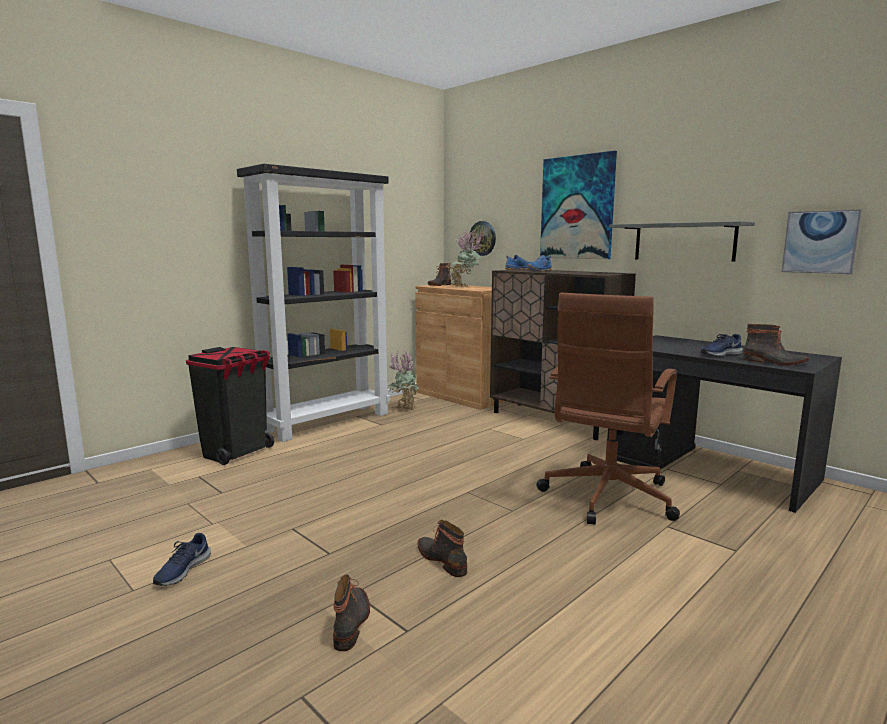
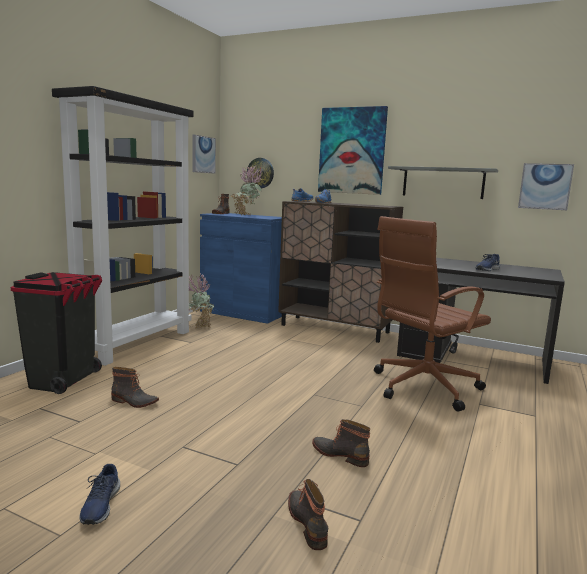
camera: 20 degrees left, 0 degrees up
(421, 221) = (203, 154): none -> picture
(461, 396) = (243, 313): brown cabinet -> blue cabinet
(606, 498) = (422, 387): brown office chair -> brown office chair turned 45 degrees clockwise
(774, 362) = (529, 274): boot -> boot (134, 402)

